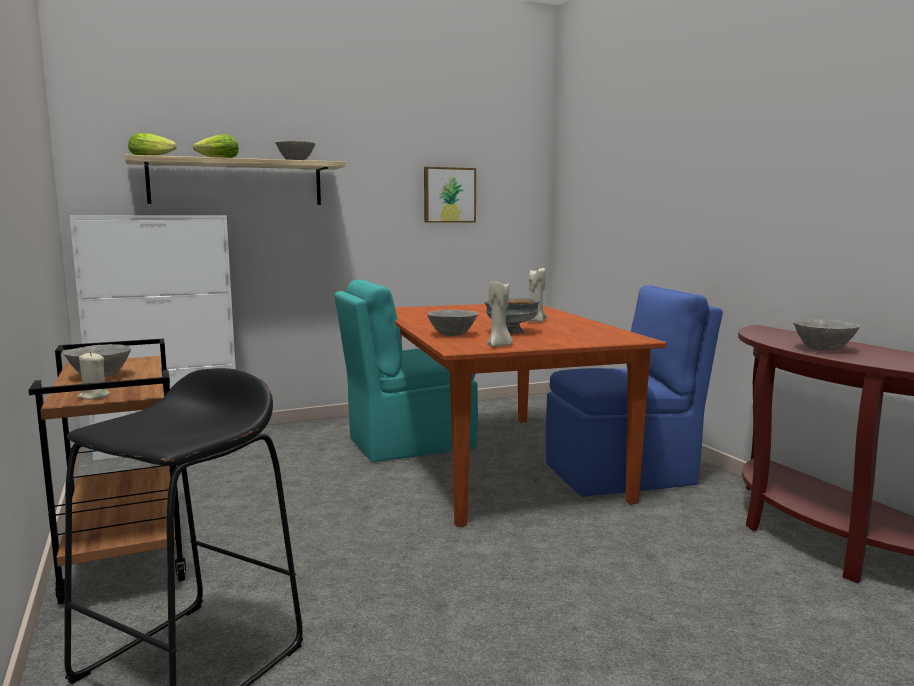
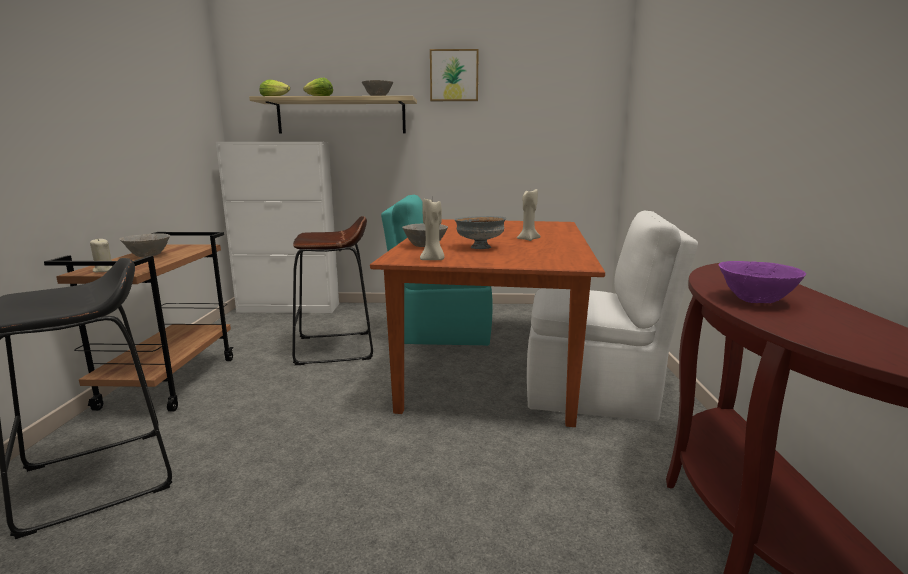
camera: 25 degrees right, 5 degrees up
(301, 479) = (335, 348): none -> brown stool
(449, 195) = (518, 124): picture -> picture (454, 76)
(623, 474) = (593, 394): blue chair -> white chair
(823, 349) = (754, 300): grey bowl -> purple bowl

